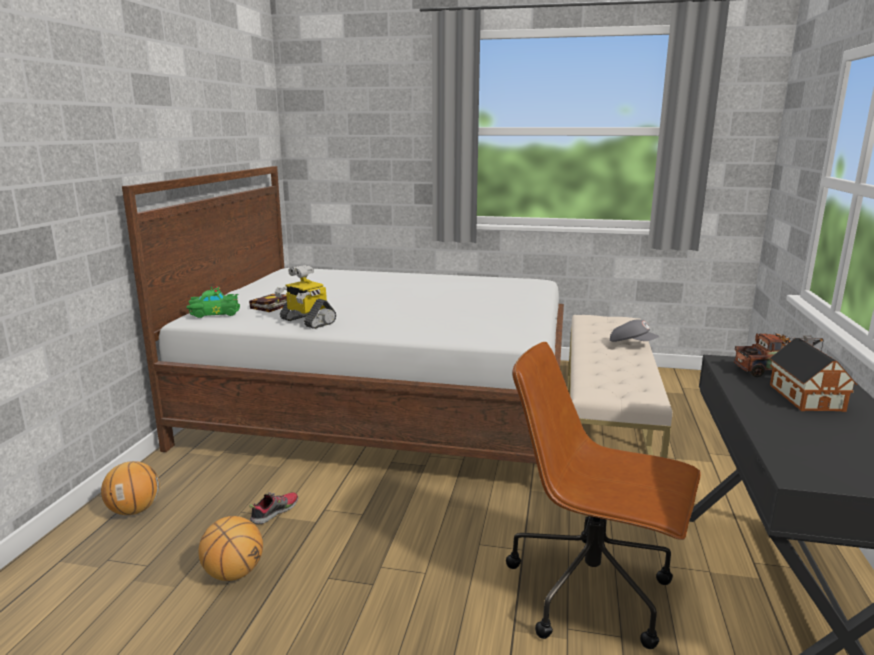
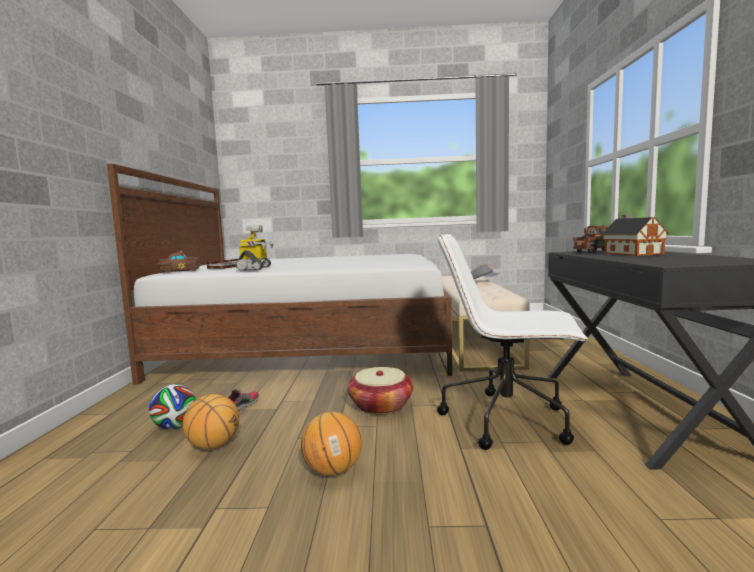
camera: 10 degrees left, 10 degrees down
(134, 510) = (114, 419): basketball -> basketball (332, 470)
(198, 534) = (175, 426): none -> football
(214, 313) = (178, 271): green toy car -> brown toy car
(306, 321) = (255, 268): toy robot -> toy robot turned 120 degrees counterclockwise
(441, 538) = (381, 406): none -> basket
(592, 591) = (508, 420): brown office chair -> white office chair

